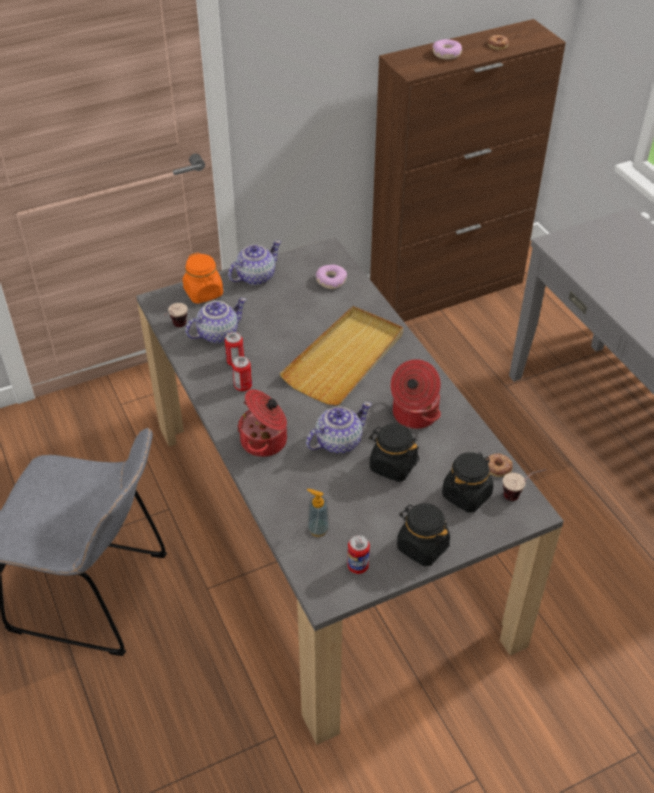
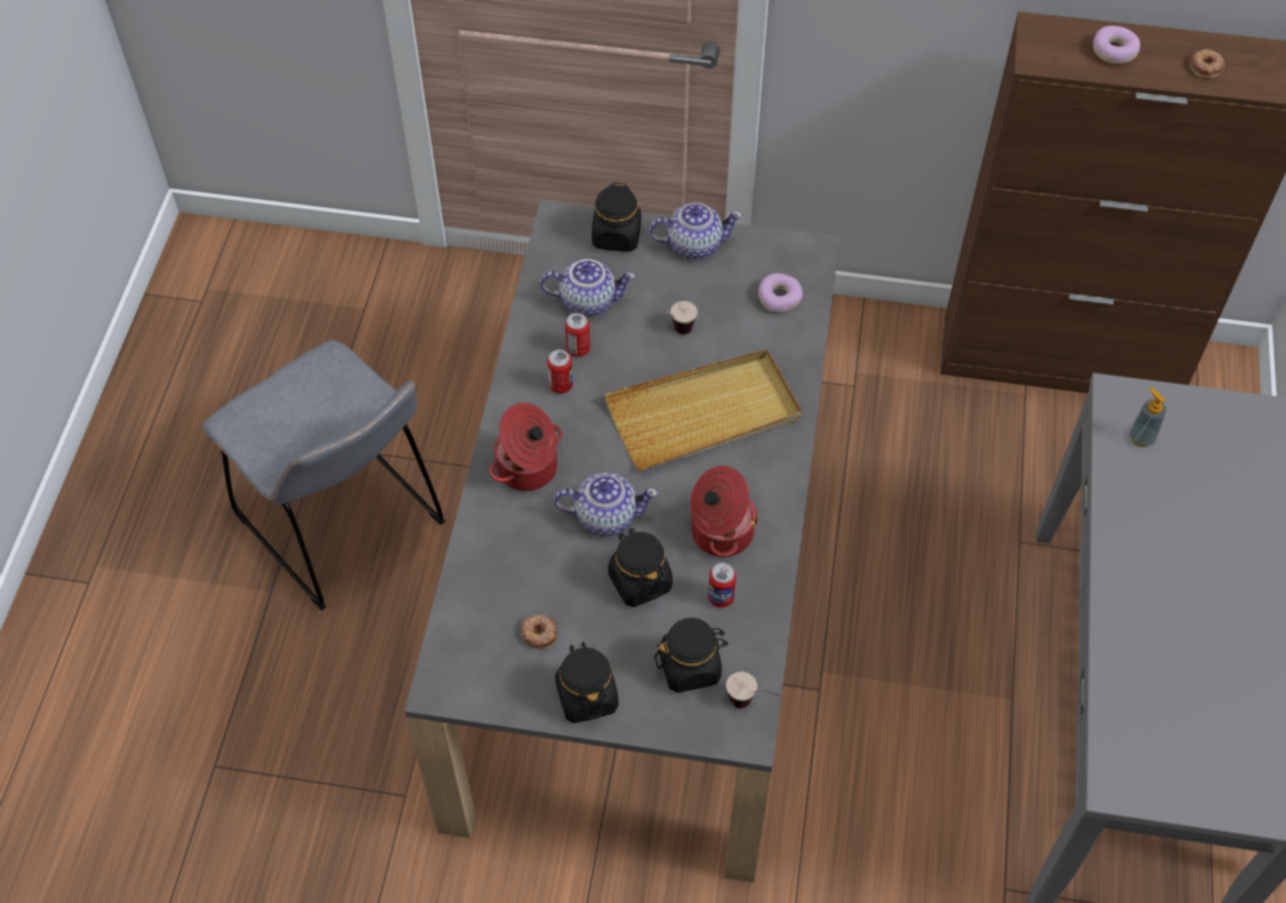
camera: 35 degrees right, 10 degrees up
(176, 328) = (549, 268): cup -> cup (674, 333)
(203, 293) = (616, 236): orange jar -> black jar
(318, 529) = (496, 607): soap dispenser -> soap dispenser (1141, 438)
(358, 566) = (501, 675): can -> can (721, 597)
(497, 467) = (757, 655): donut -> donut (539, 633)

